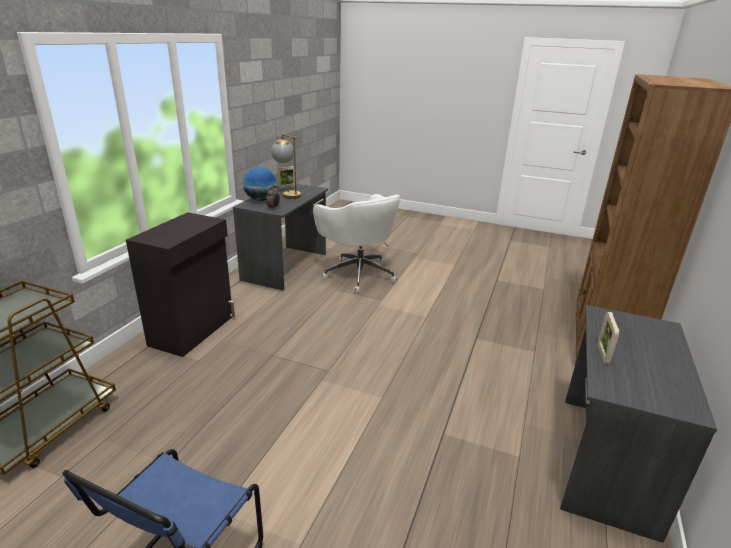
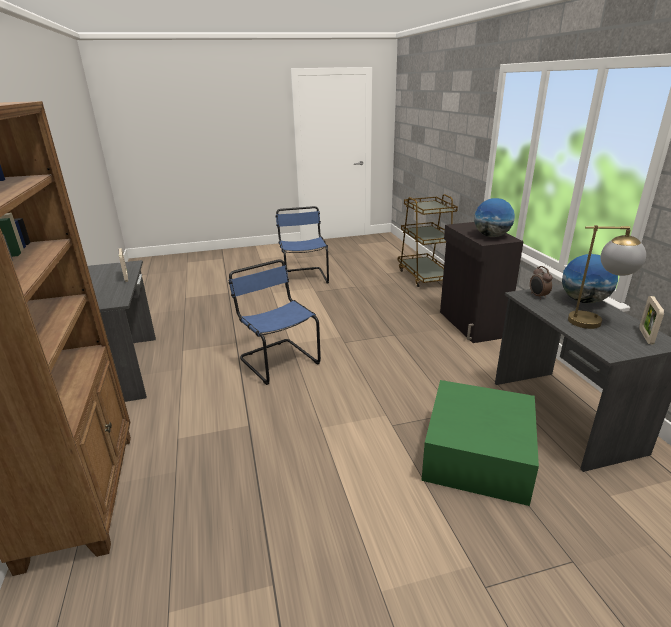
camera: 145 degrees right, 0 degrees up
(189, 222) = (491, 236): none -> globe
(358, 274) = (477, 454): white office chair -> green storage box
(413, 383) = (277, 360): none -> blue chair

